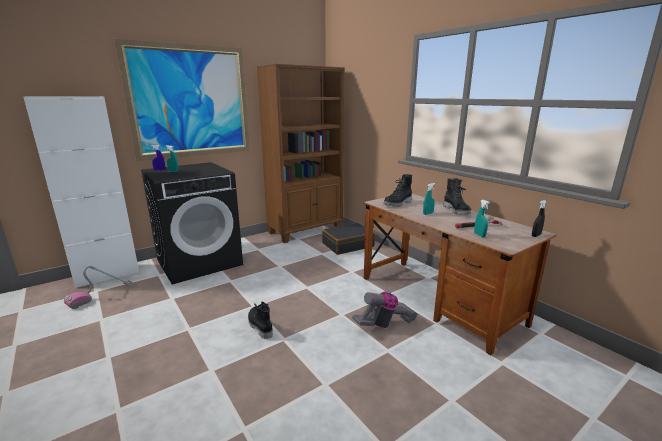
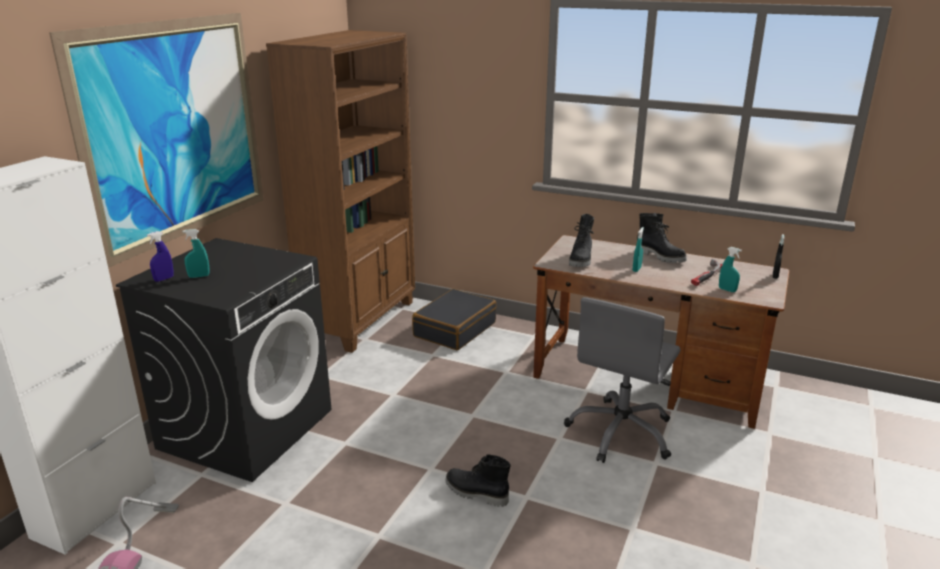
camera: 30 degrees left, 5 degrees up
(384, 324) = (621, 432): vacuum cleaner -> grey office chair

